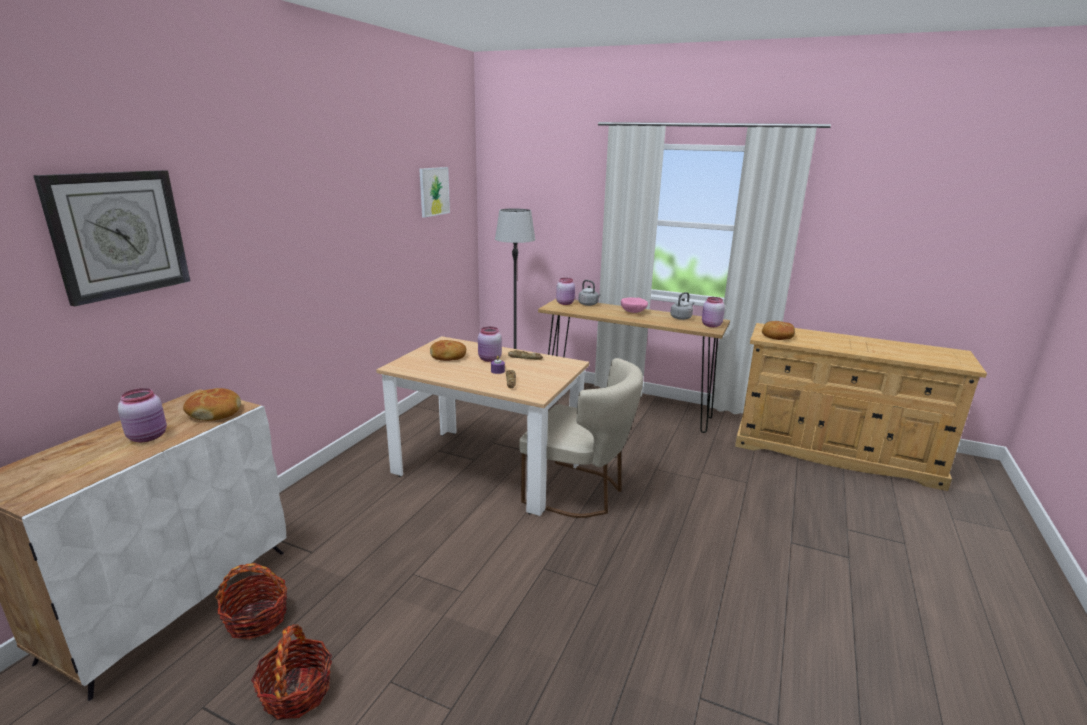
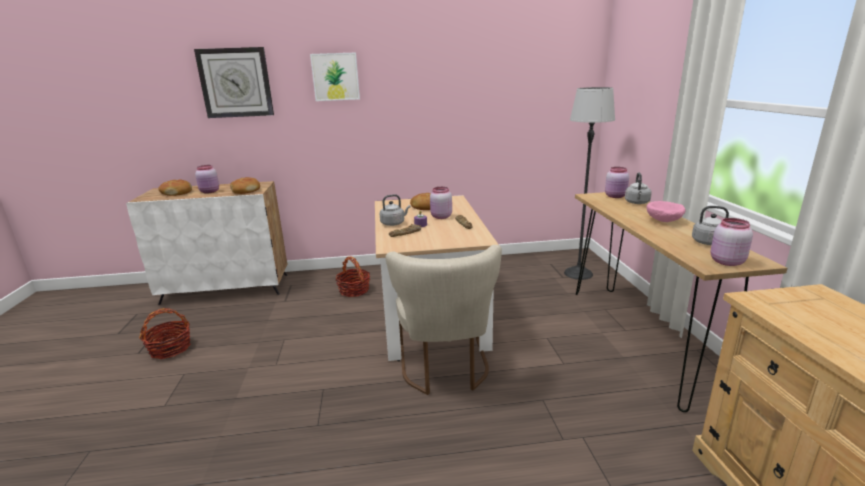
camera: 60 degrees right, 0 degrees up
(257, 619) = (222, 313): basket -> basket (354, 290)
(434, 191) = (529, 69): picture -> picture (335, 77)
(473, 379) = (394, 223): none -> grey kettle
(777, 336) = (794, 308): bread -> bread (177, 193)

